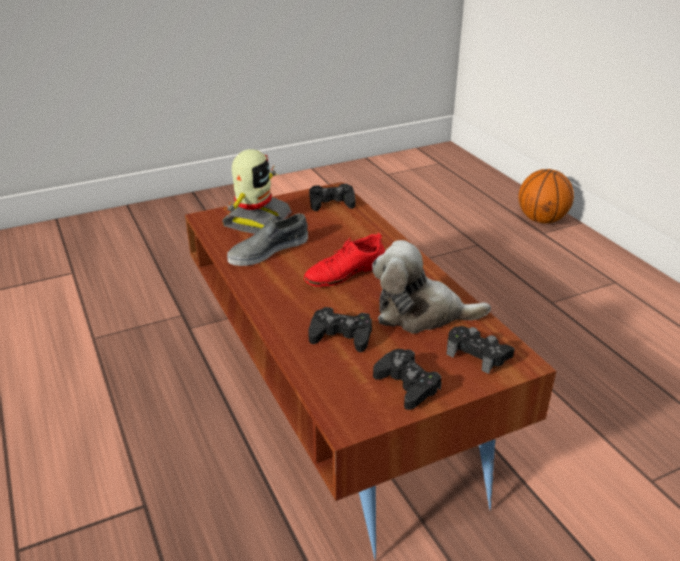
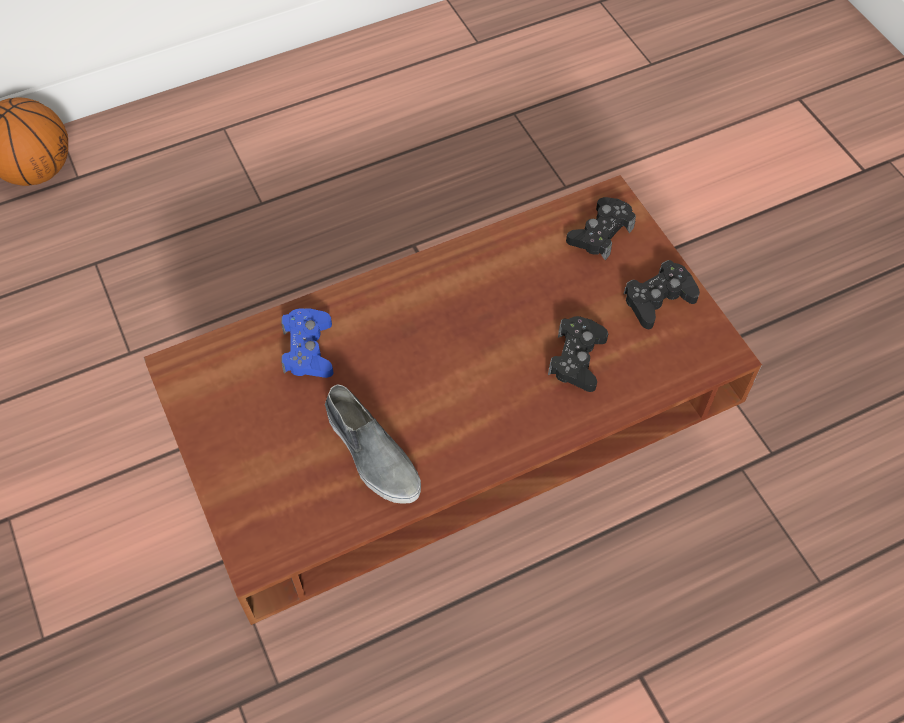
camera: 90 degrees left, 25 degrees up
(256, 220) = (273, 479): toy robot -> none
(331, 203) = (223, 371): black game controller -> none
(346, 272) = (435, 353): red shoe -> none
(348, 227) = (308, 349): none -> blue game controller
(421, 313) = (528, 277): plush toy -> none

